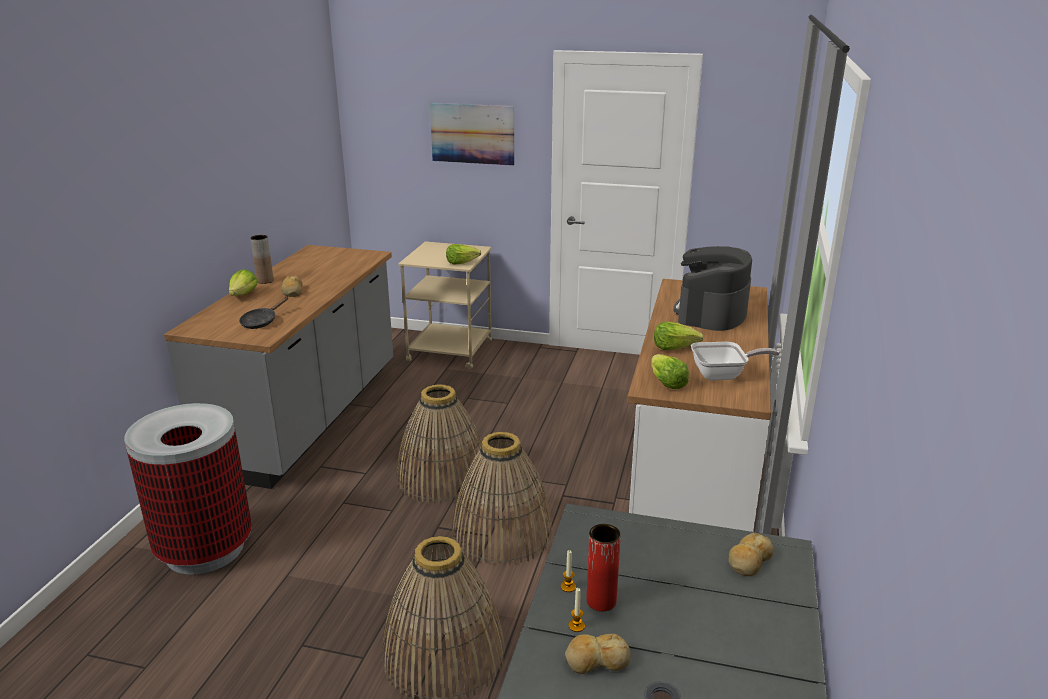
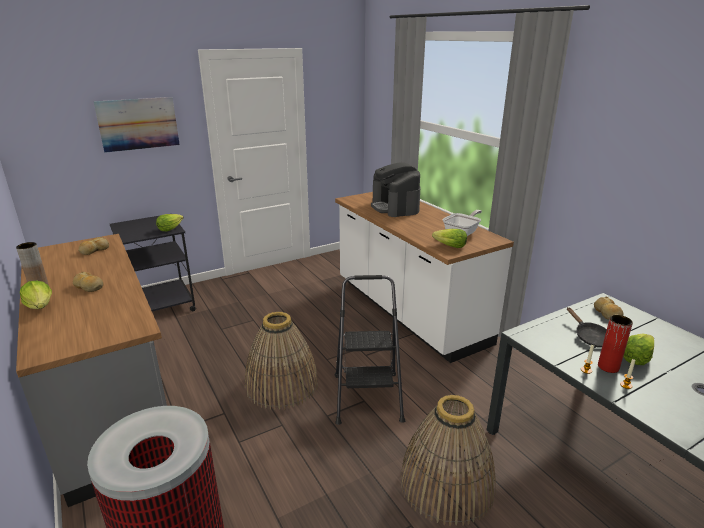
camera: 45 degrees left, 0 degrees up
(261, 322) = (110, 318): black frying pan -> black frying pan (589, 337)
(451, 351) = (162, 305): beige cart -> black cart
(502, 532) = (367, 394): basket -> black step ladder
(596, 660) = (662, 394): bread -> bread (94, 250)
(674, 347) = (416, 229): lettuce -> lettuce (635, 357)

